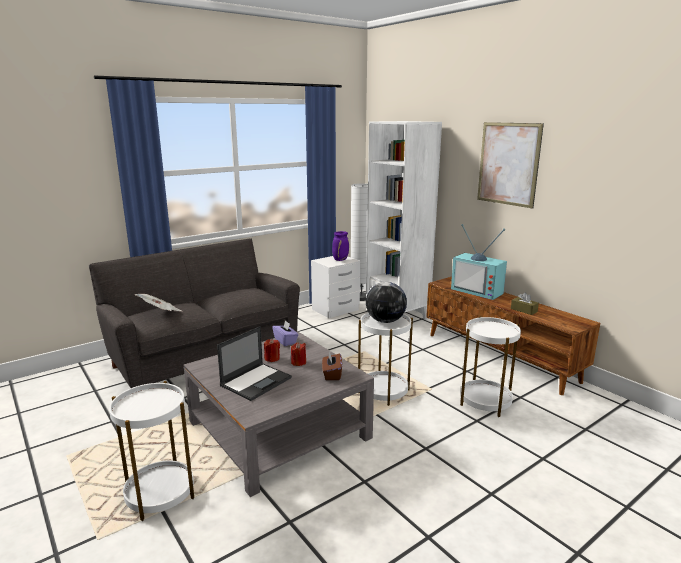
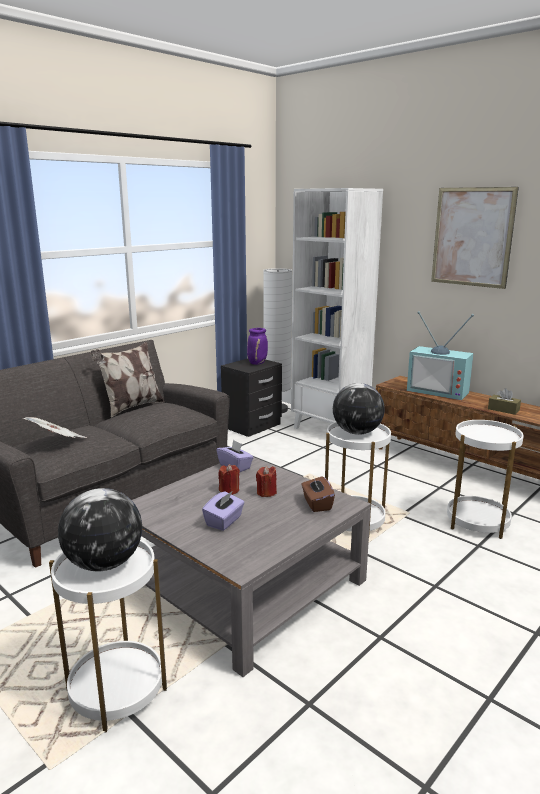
camera: 10 degrees left, 0 degrees up
(149, 402) = (103, 564): none -> globe
(227, 290) = (131, 407): none -> pillow
(256, 381) = (224, 521): laptop -> purple tissue box
(335, 309) = (252, 426): white nightstand -> black nightstand

